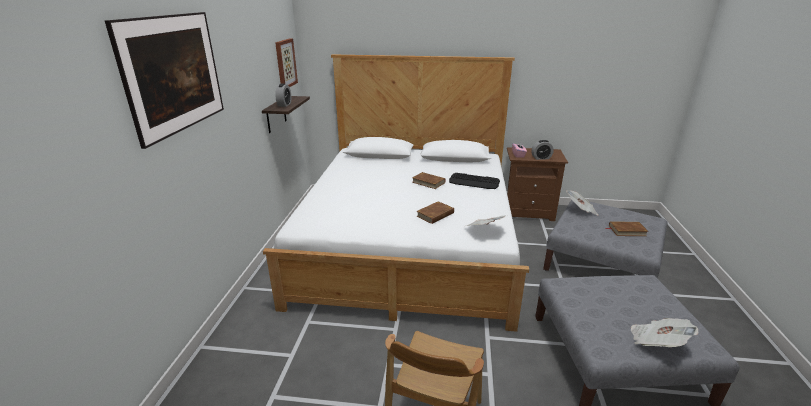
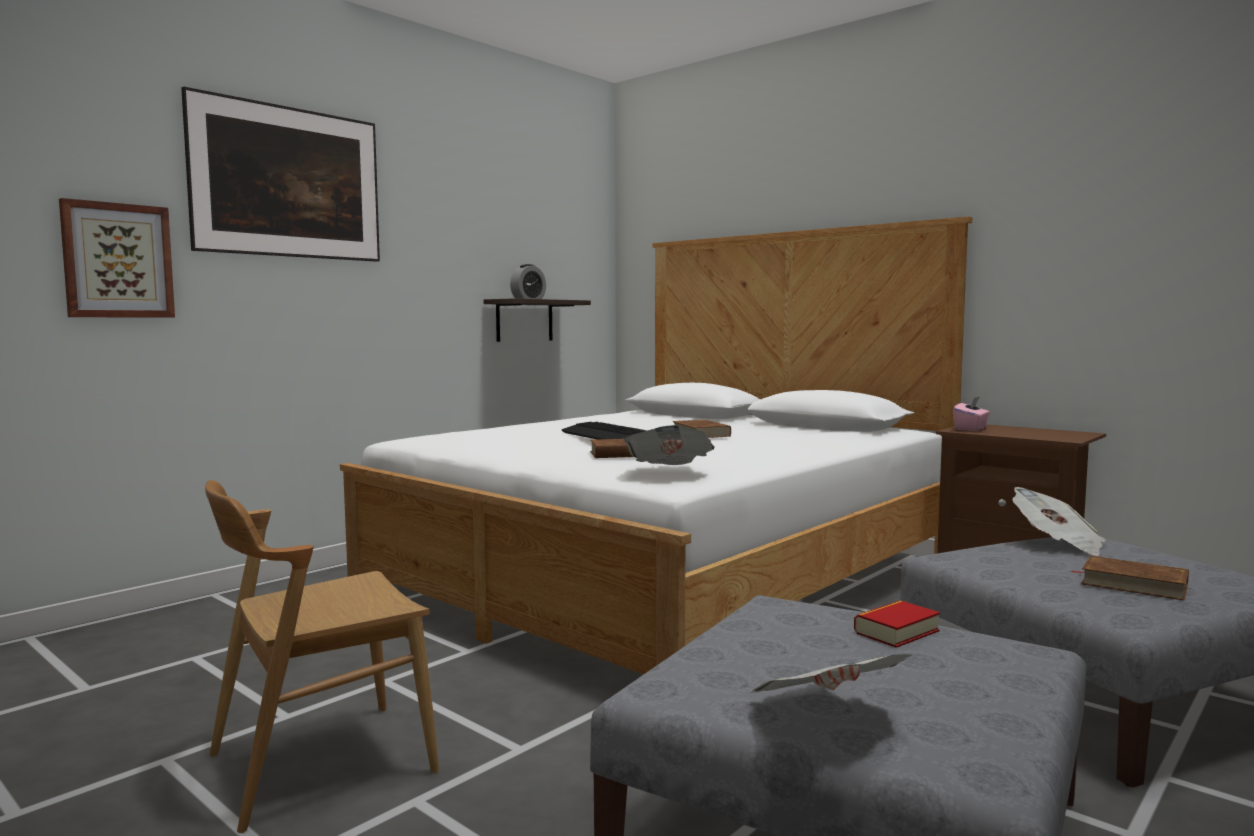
camera: 35 degrees right, 20 degrees down
(285, 63) = (570, 251): picture -> picture (117, 261)
(474, 182) = (792, 442): keyboard -> keyboard (605, 435)
(541, 158) = (1020, 435): alarm clock -> none
(612, 286) = (896, 631): none -> book

